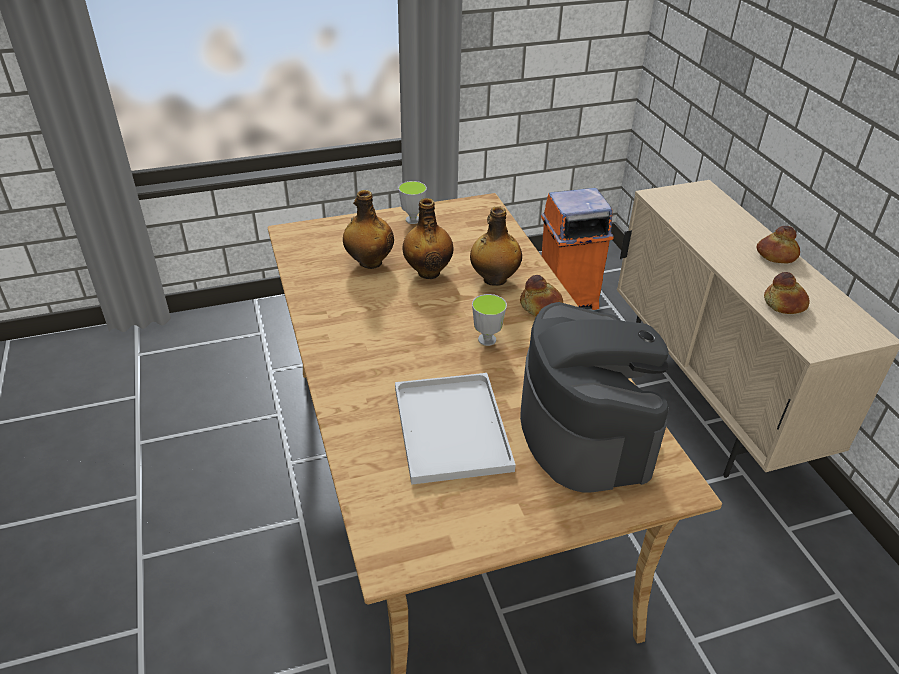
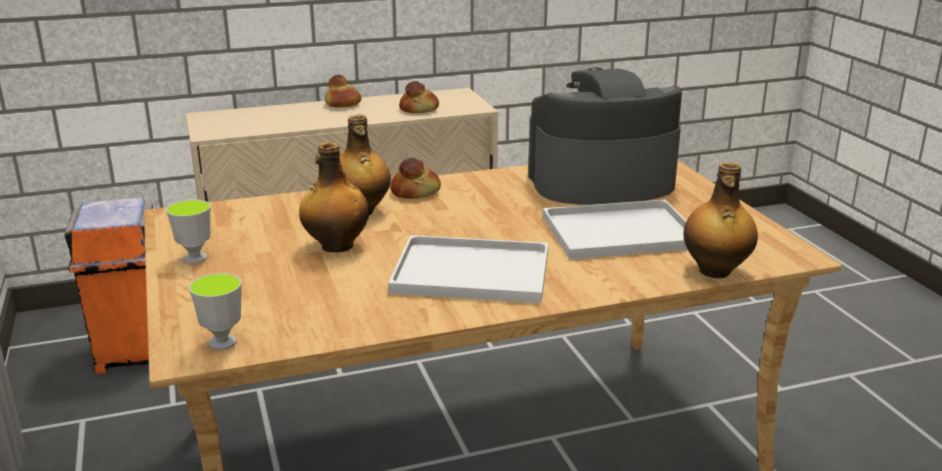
camera: 90 degrees left, 15 degrees down
(369, 262) = (303, 284): bottle -> bottle (715, 271)
(377, 333) = (468, 272): none -> white tray
(487, 339) = (476, 216): cup -> cup (222, 342)

